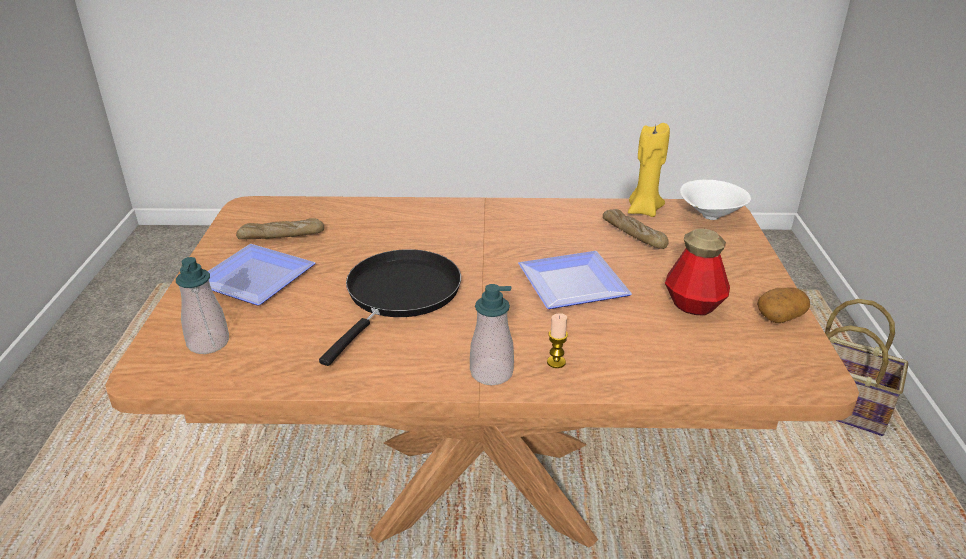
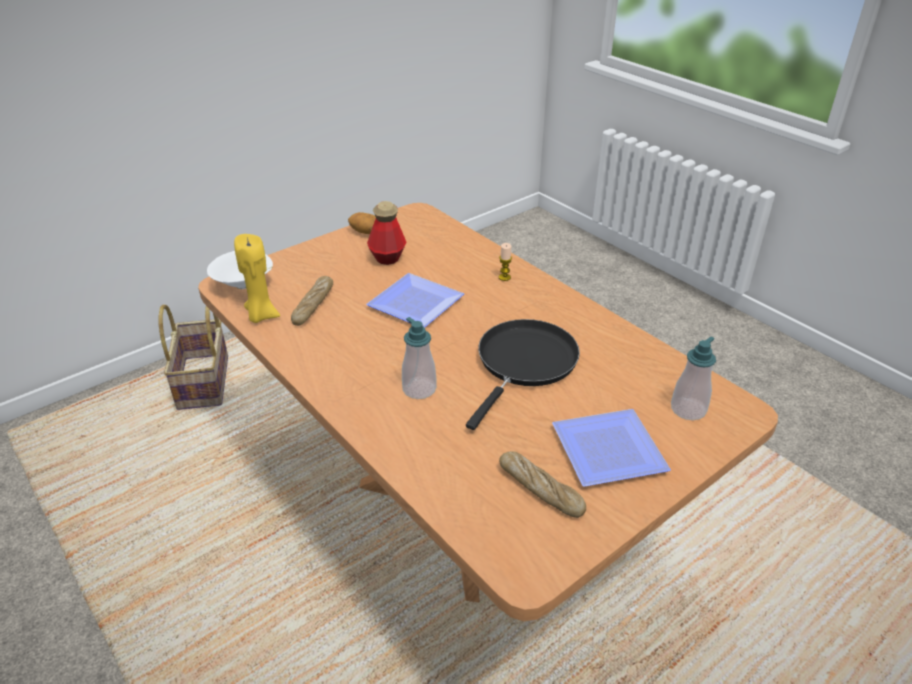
camera: 130 degrees left, 5 degrees up
(400, 295) = (524, 363): black frying pan -> black frying pan turned 135 degrees clockwise
(491, 373) = (543, 291): soap dispenser -> soap dispenser (419, 389)

